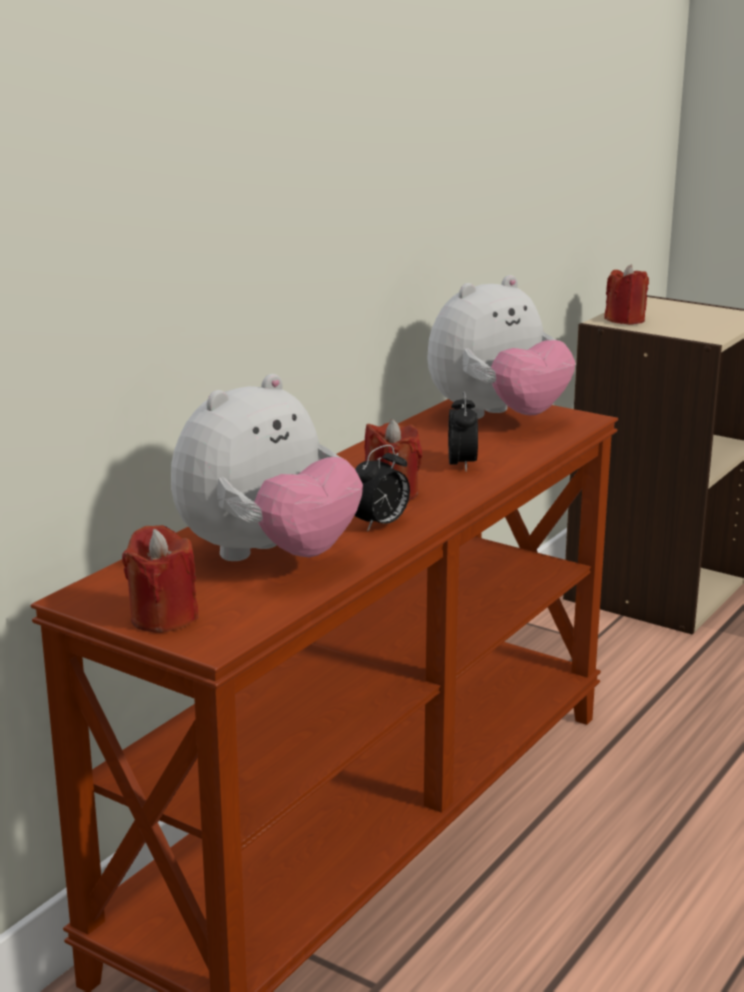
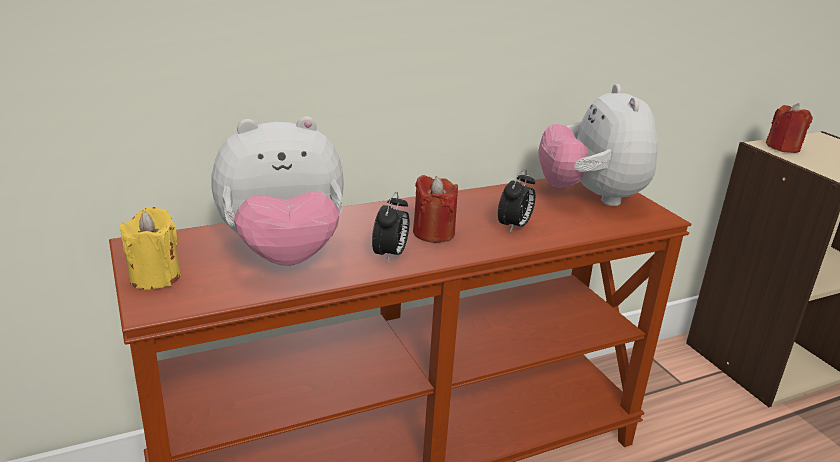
camera: 30 degrees right, 5 degrees up
(163, 618) = (155, 277): red candle -> yellow candle
(380, 525) = (390, 255): alarm clock -> alarm clock turned 60 degrees counterclockwise
(497, 418) = (591, 197): plush toy -> plush toy turned 90 degrees clockwise

